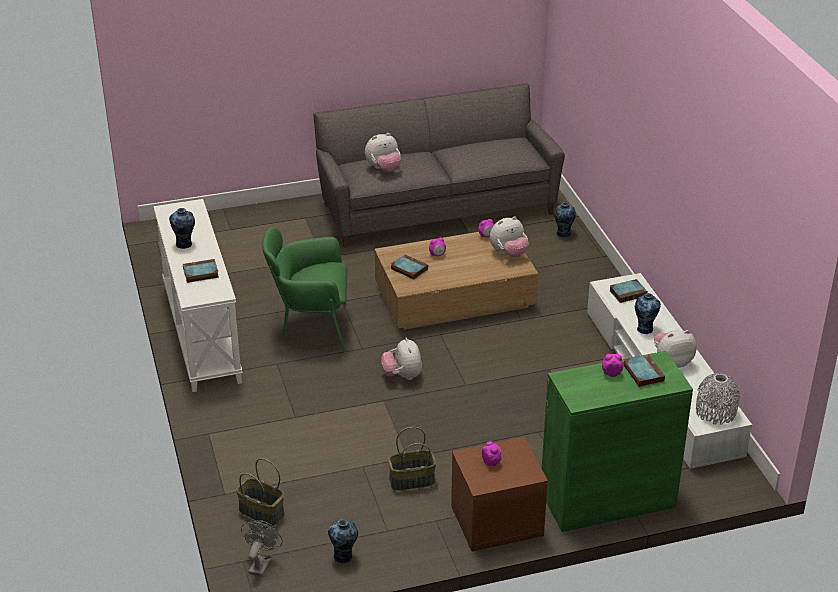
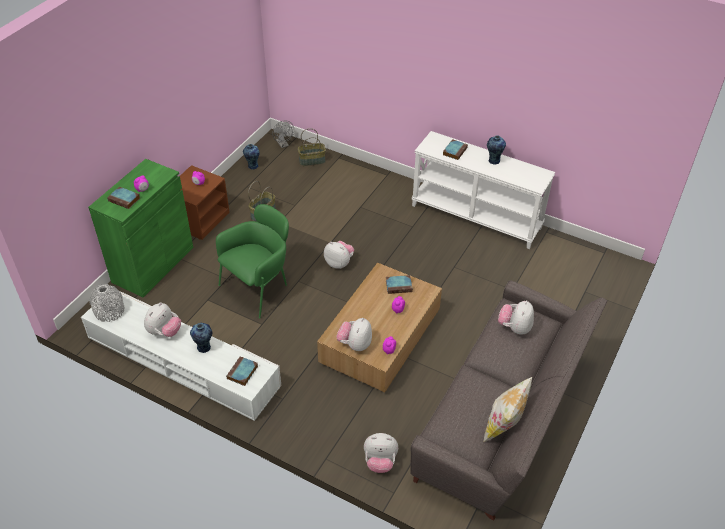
camera: 135 degrees right, 10 degrees up
(311, 329) = (427, 257): green armchair -> green armchair (259, 287)
(480, 139) = (504, 424): none -> pillow
(563, 234) = (380, 461): vase -> plush toy

